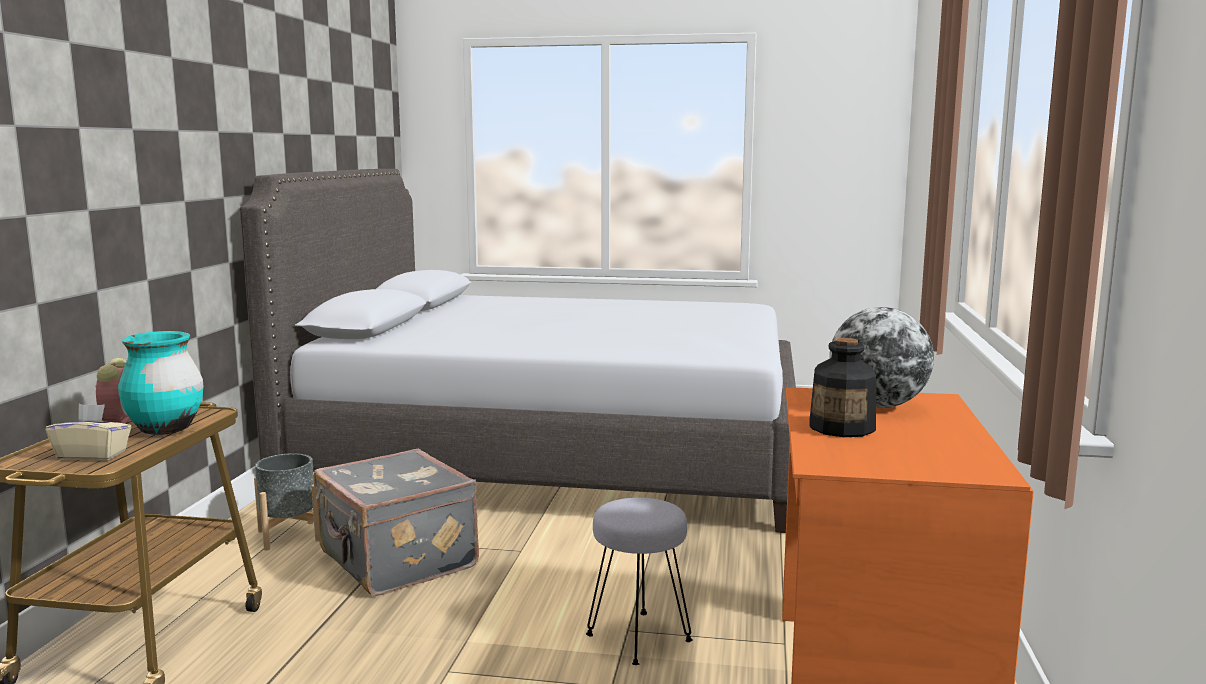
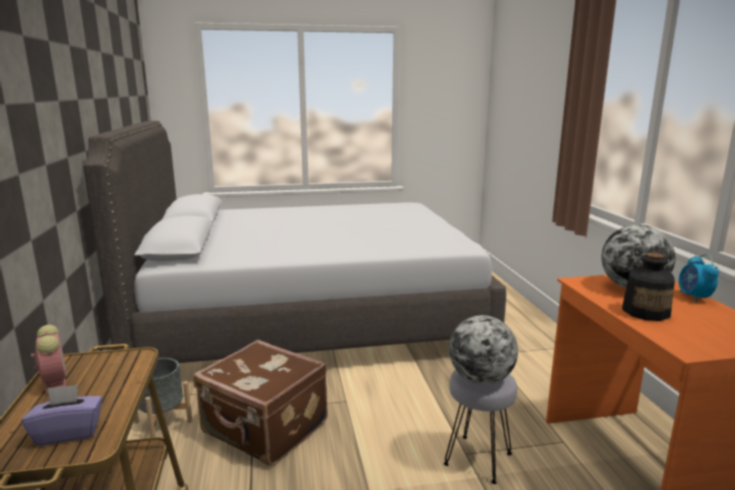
camera: 20 degrees left, 5 degrees up
(93, 455) = (69, 432): beige tissue box -> purple tissue box
(165, 429) = (114, 385): turquoise vase -> none
(395, 561) = (264, 429): grey suitcase -> brown suitcase
(633, 512) = (481, 379): none -> globe
(955, 423) = (694, 297): none -> alarm clock

